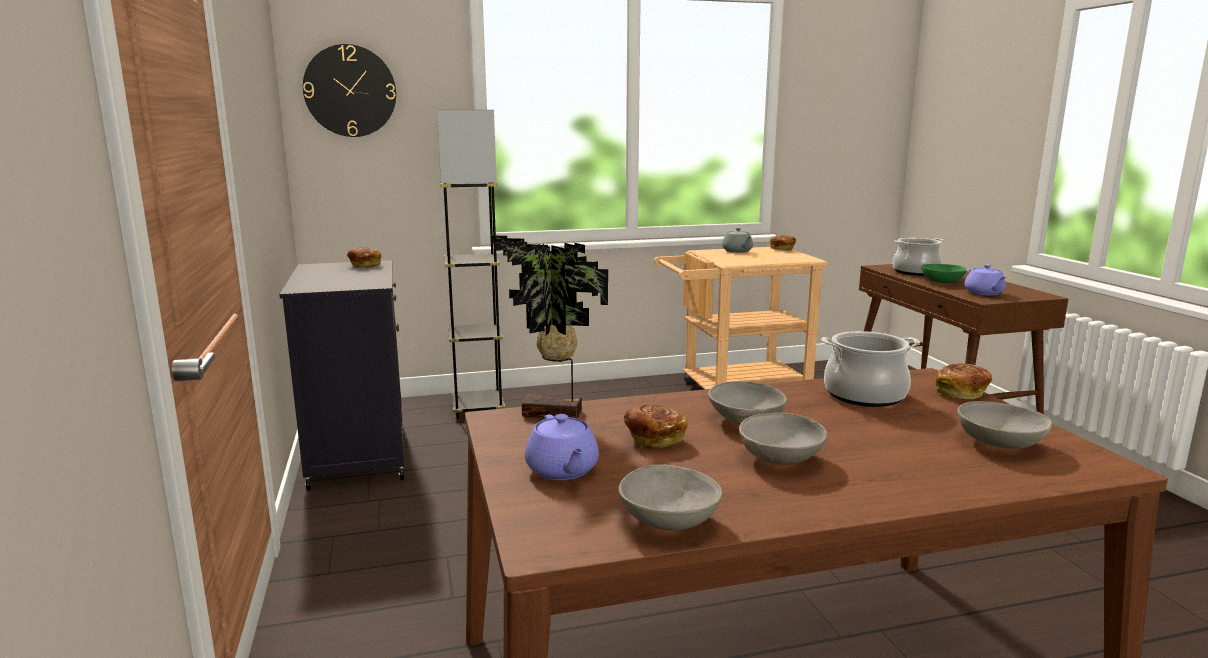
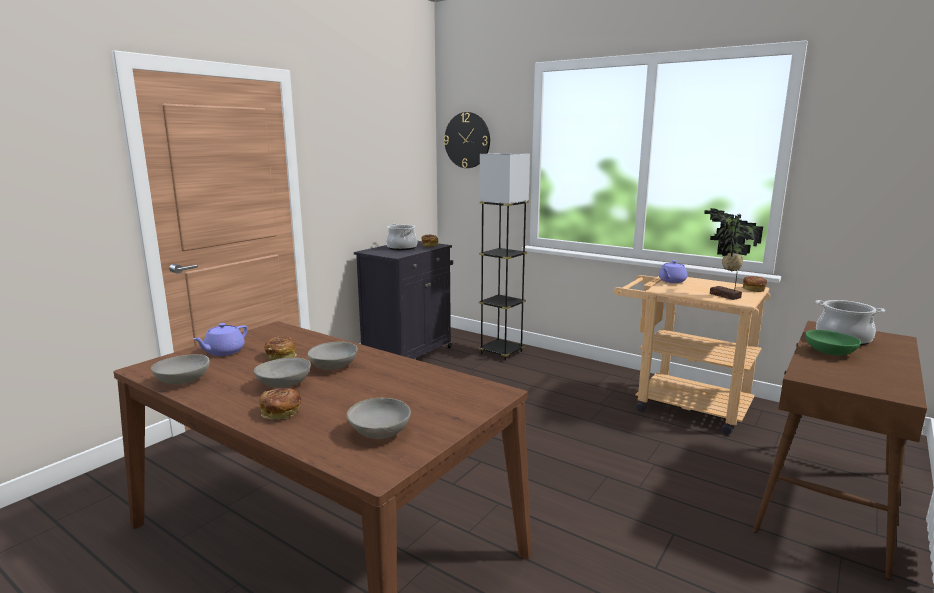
camera: 50 degrees right, 0 degrees up
(552, 415) = (292, 333): potted plant -> potted plant (724, 296)
(737, 251) = (705, 283): grey teapot -> none
(864, 395) = (425, 383): cooking pot -> cooking pot (401, 248)
(961, 393) = (476, 407): bread -> bread (281, 413)
(984, 293) = (833, 373): purple teapot -> purple teapot (671, 281)

